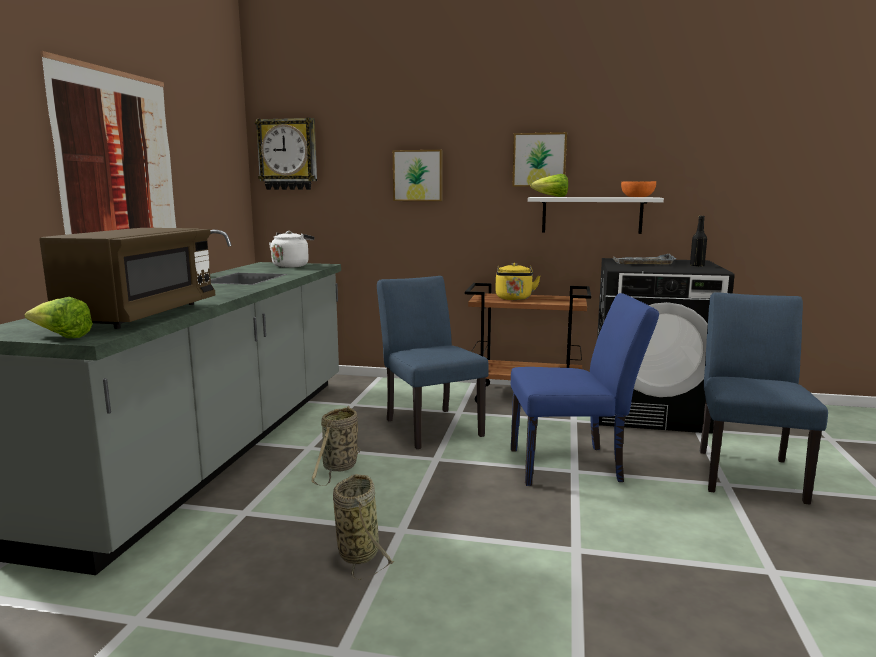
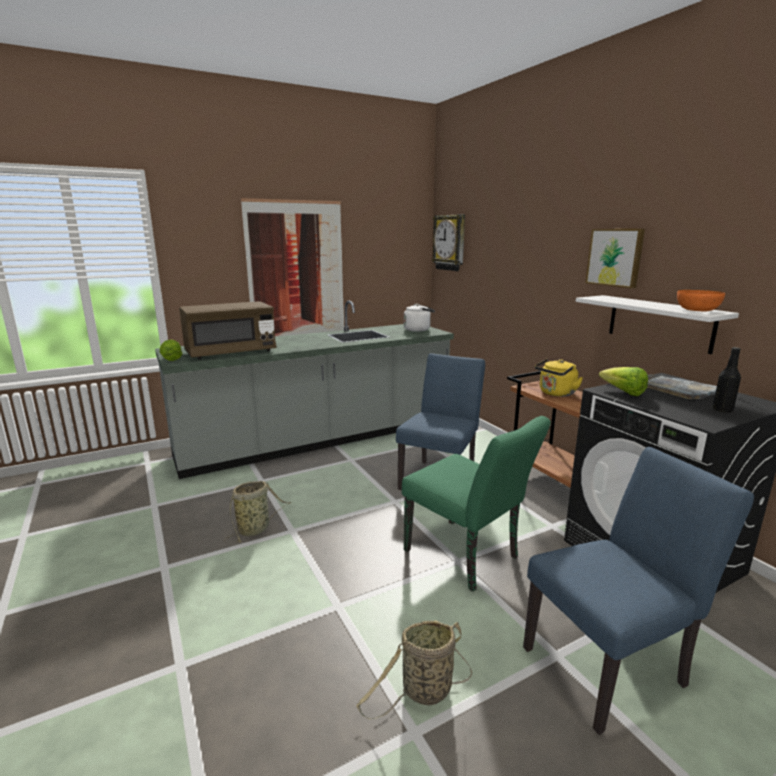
camera: 50 degrees right, 5 degrees up
(339, 468) = (339, 479): basket -> basket (423, 692)
(418, 175) = (521, 265): picture -> none
(552, 197) = (605, 299): lettuce -> lettuce (623, 392)
(574, 465) = (467, 557): blue chair -> green chair

